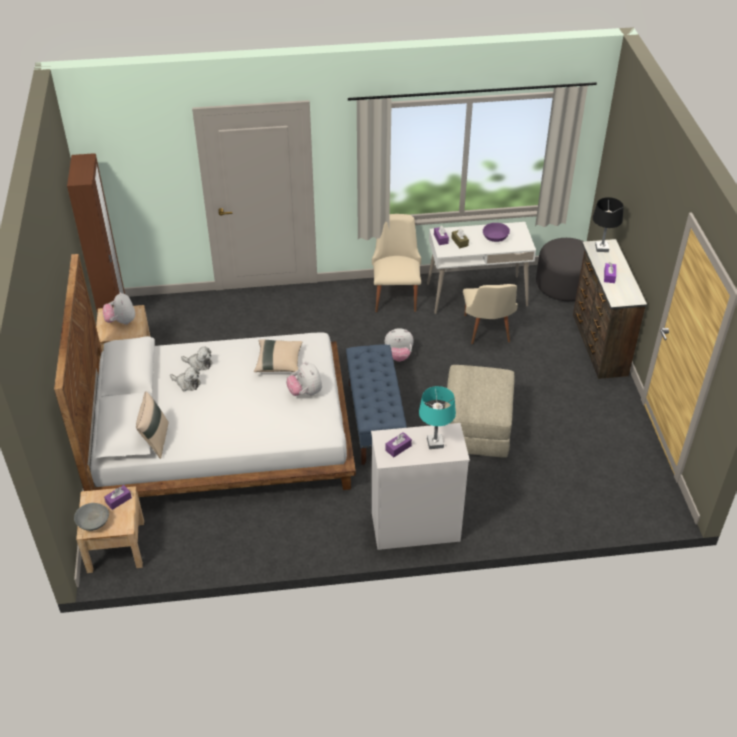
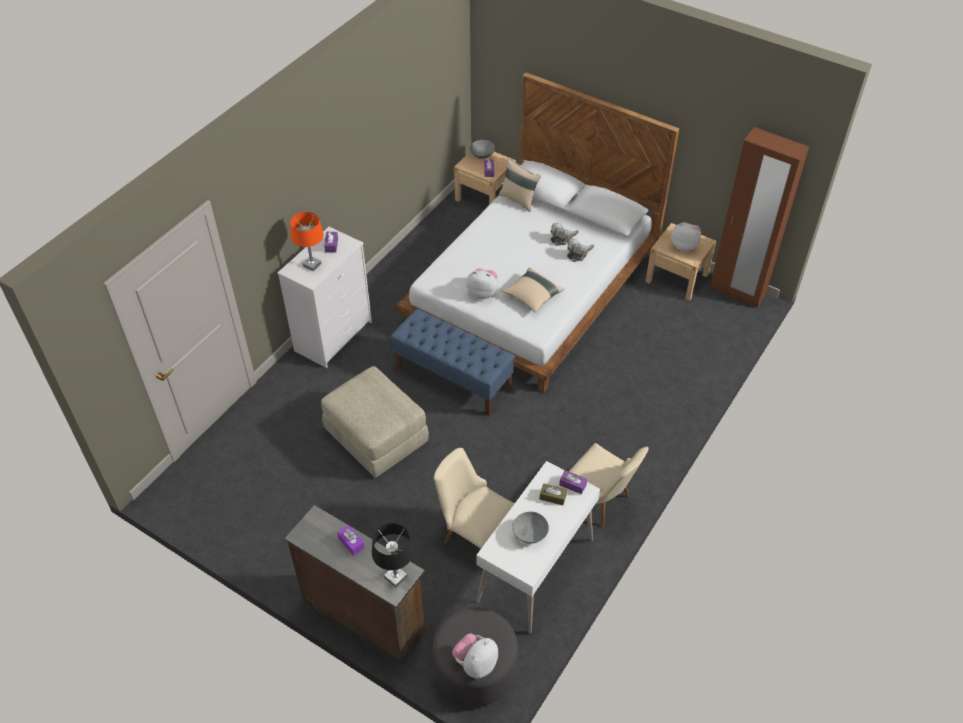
camera: 130 degrees right, 5 degrees up
(398, 355) = (511, 444): plush toy -> plush toy (476, 663)
(435, 443) = (312, 265): turquoise table lamp -> orange table lamp
(495, 238) = (530, 534): purple bowl -> grey bowl

